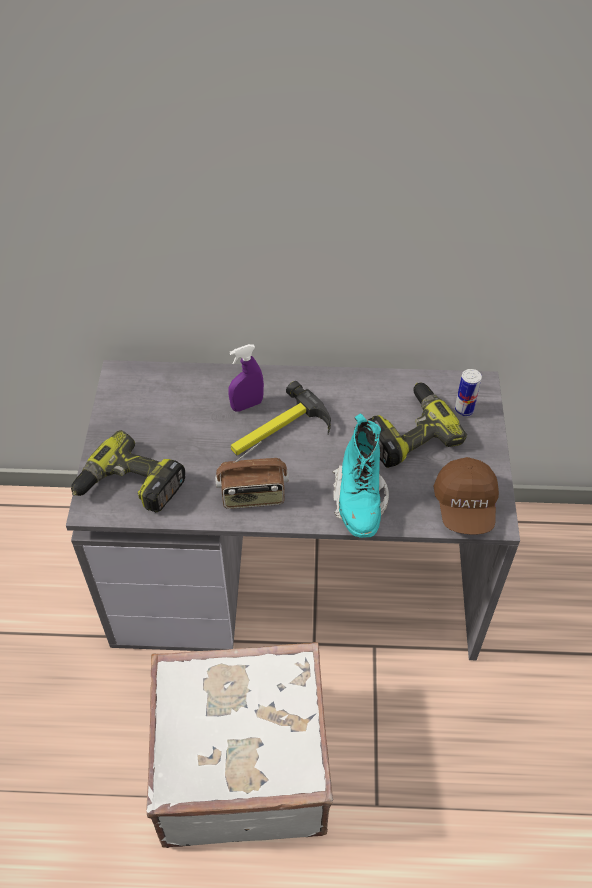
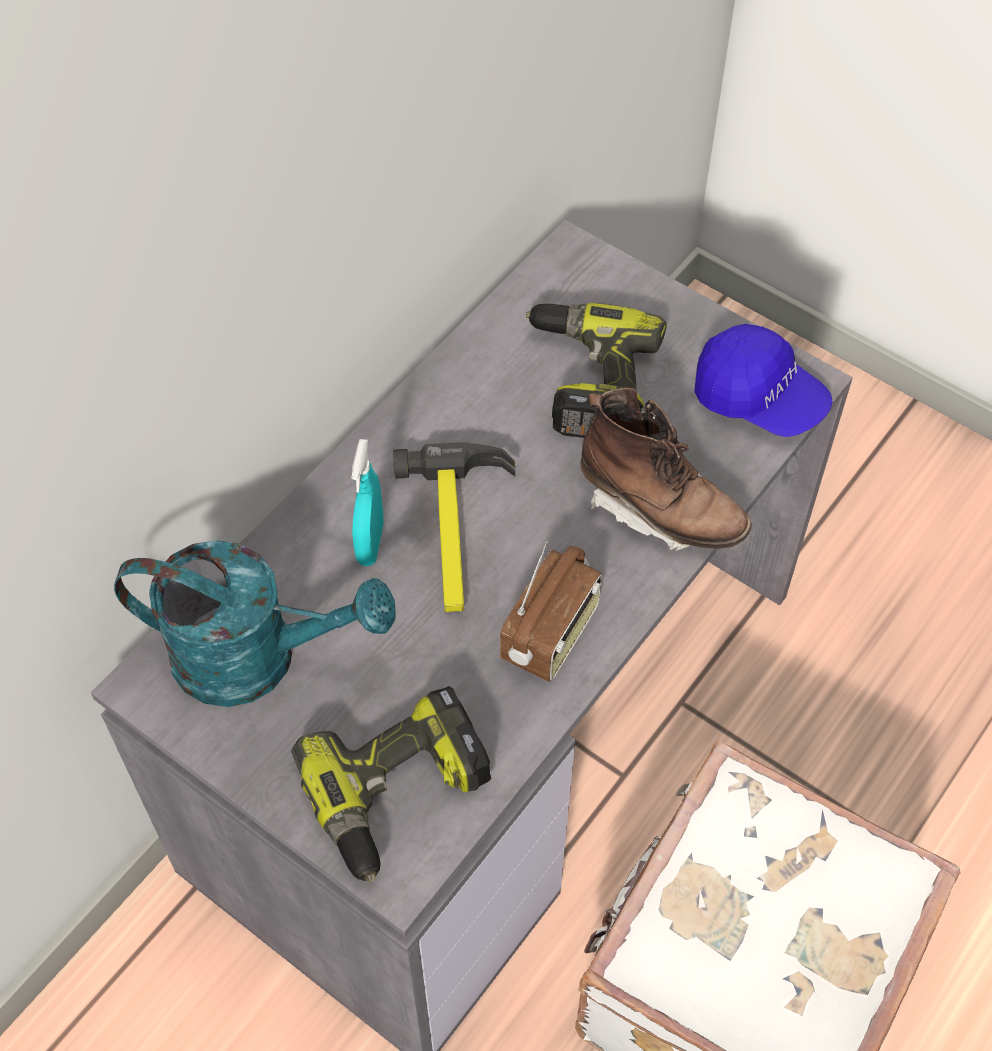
camera: 55 degrees left, 5 degrees up
(159, 401) = (257, 657): none -> turquoise watering can
(247, 405) = (370, 543): purple spray bottle -> turquoise spray bottle
(359, 500) = (659, 509): turquoise boot -> brown boot
(464, 410) = (599, 297): can -> none
(465, 506) = (758, 398): brown cap -> blue cap

